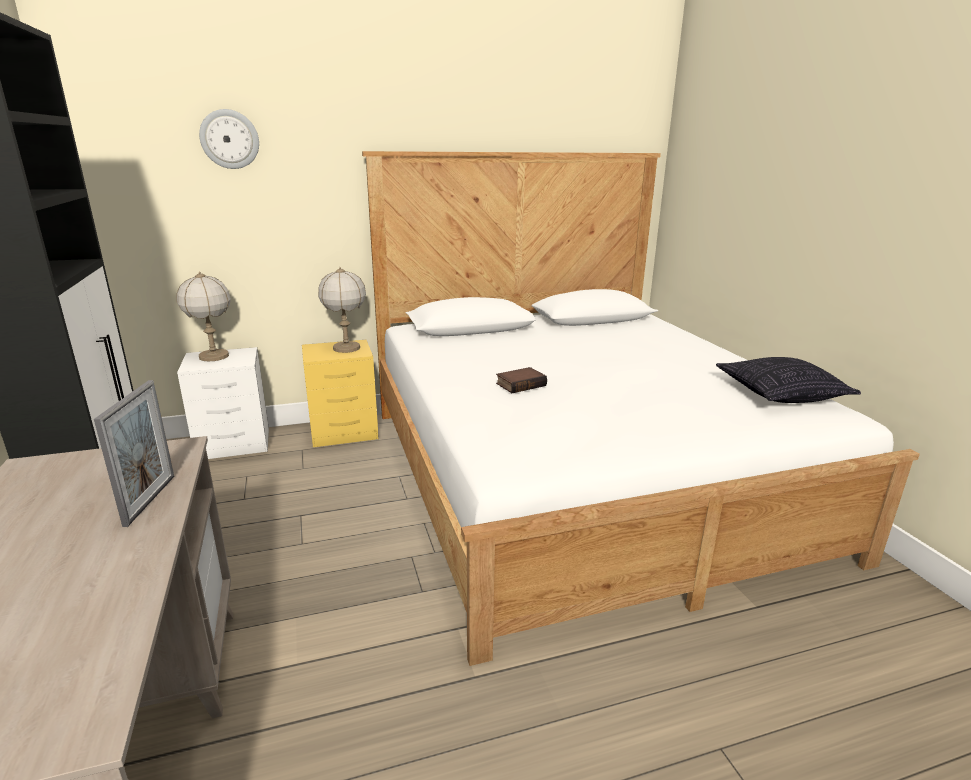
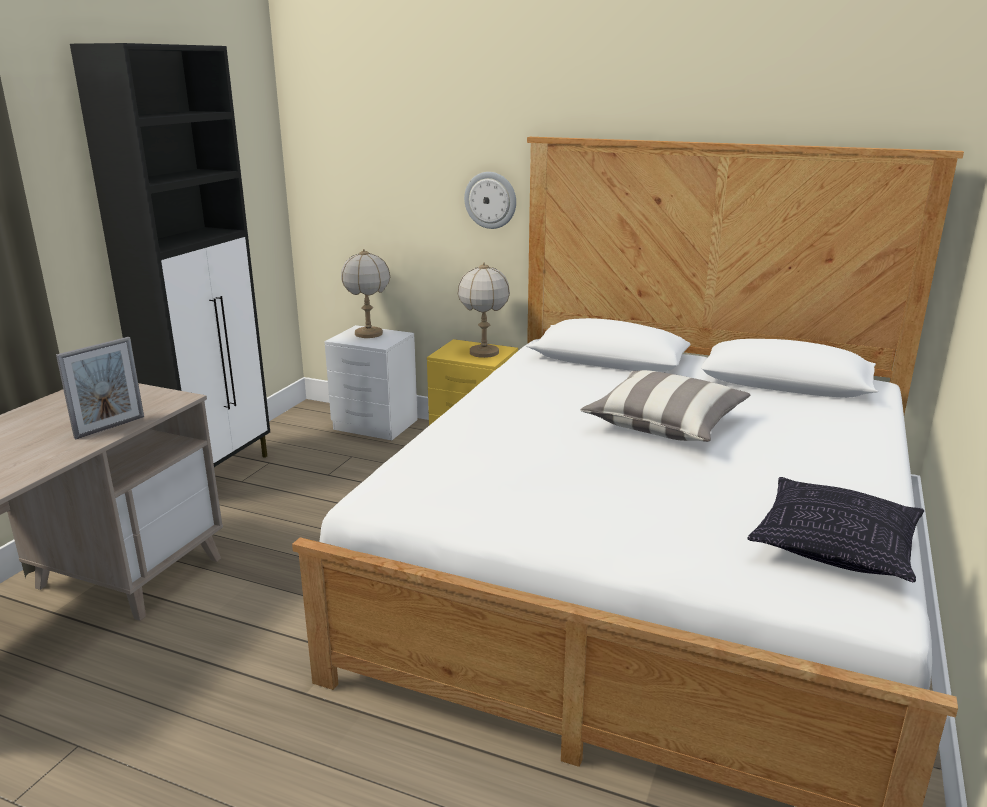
camera: 40 degrees right, 0 degrees up
(229, 139) = (410, 121): wall clock -> wall clock (490, 200)
(521, 384) = (533, 431): book -> none
(583, 358) = (664, 425): none -> pillow

